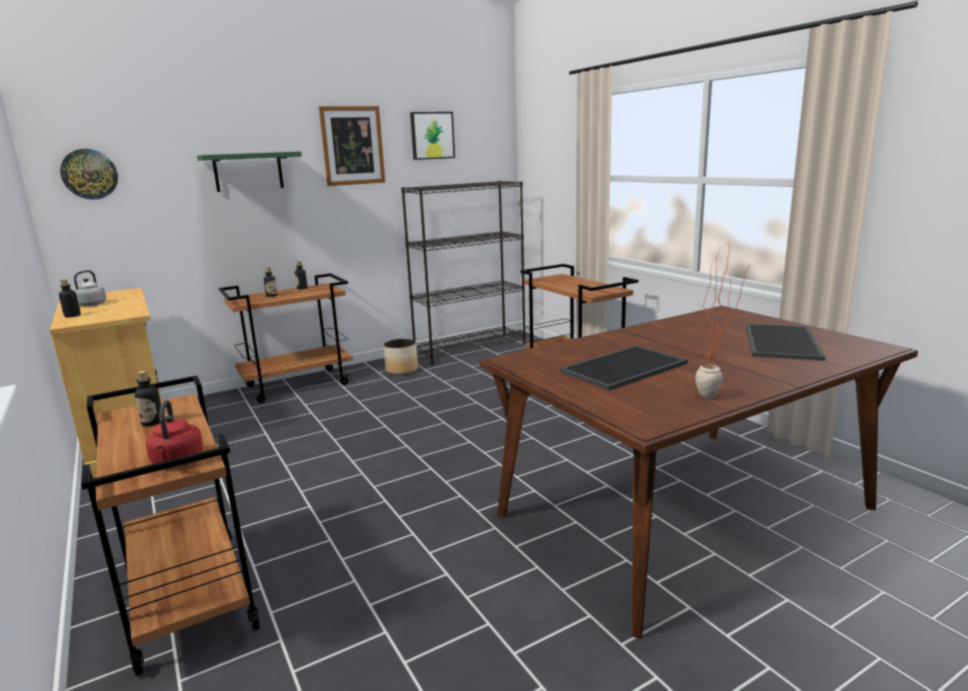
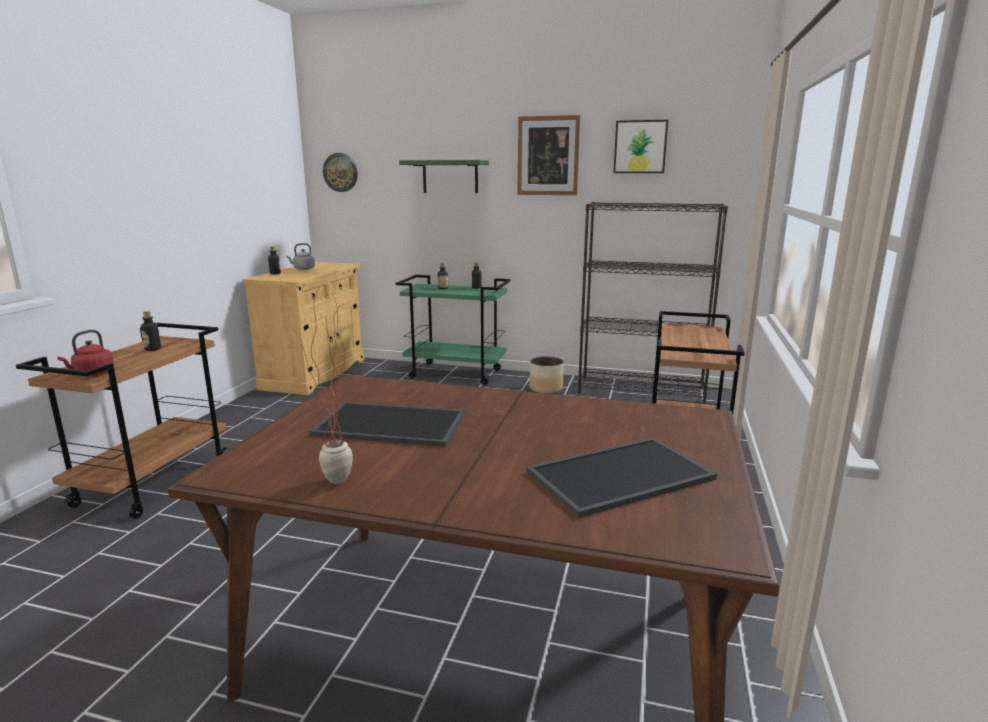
camera: 45 degrees right, 0 degrees up
(298, 385) = (456, 373): brown cart -> green cart

